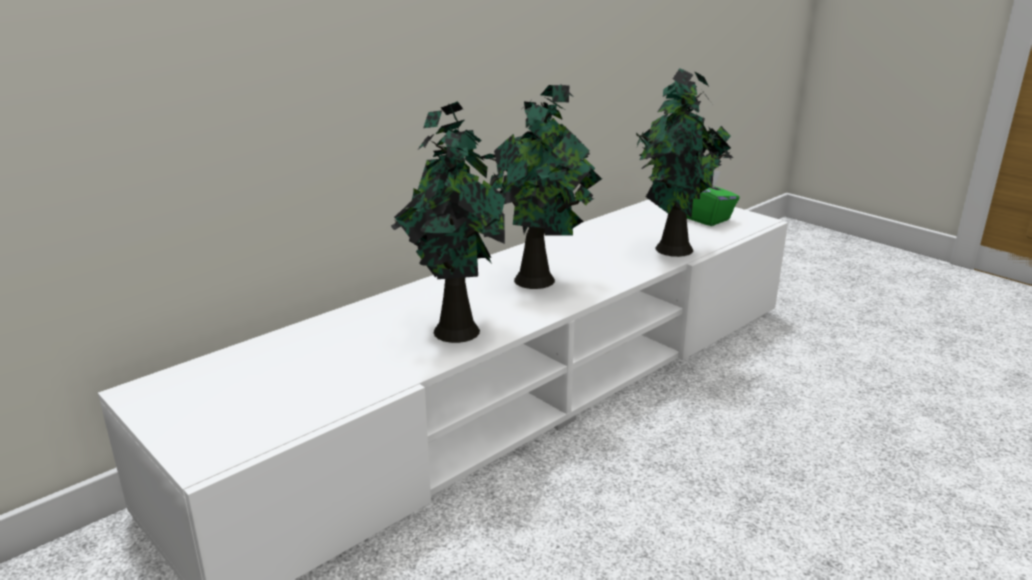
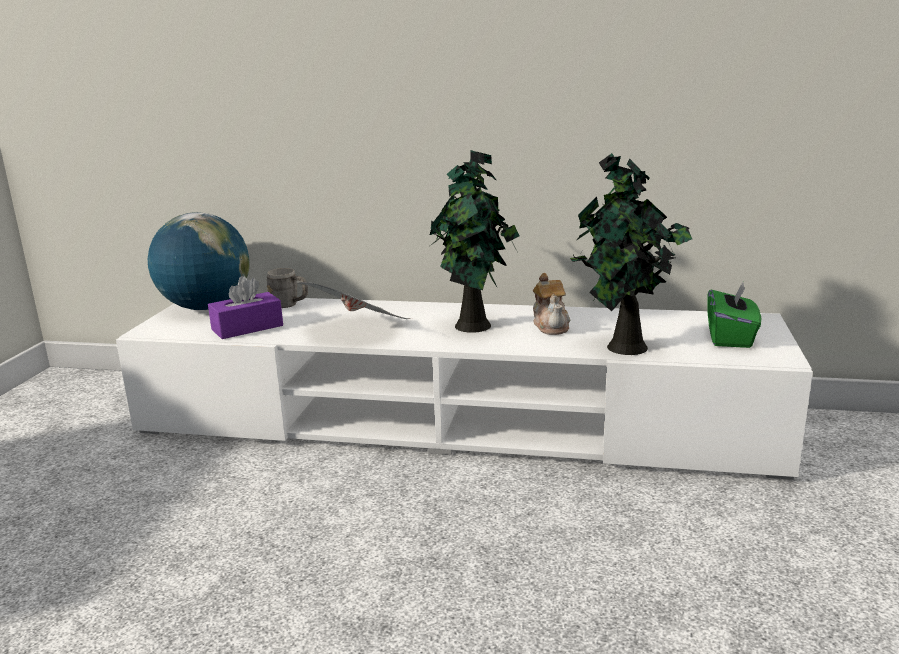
camera: 55 degrees right, 5 degrees down
(194, 394) = (206, 308): none -> globe
(296, 341) = (289, 305): none -> grey mug
(331, 386) = (247, 327): none -> purple tissue box
(455, 329) = (358, 330): potted plant -> newspaper
(585, 254) = (551, 325): none -> teapot

